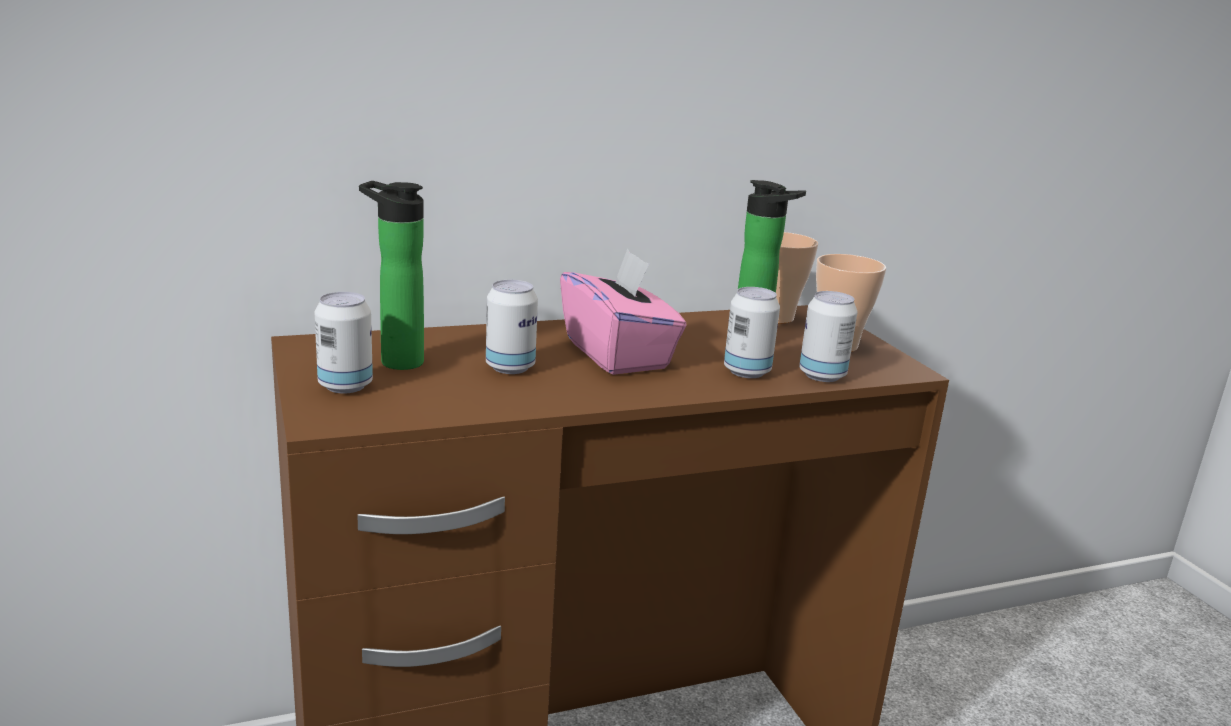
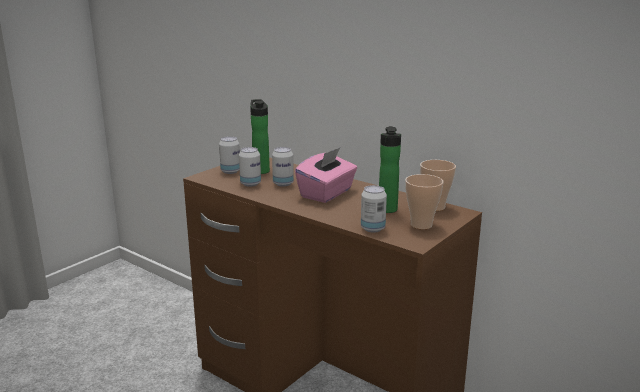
camera: 60 degrees right, 0 degrees up
(747, 371) = (349, 215): can -> can (250, 184)

